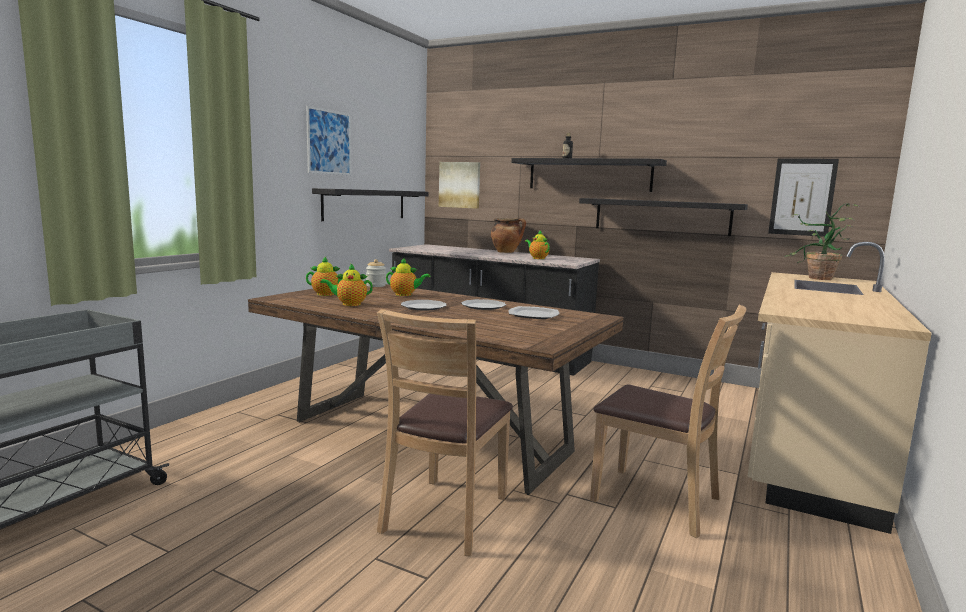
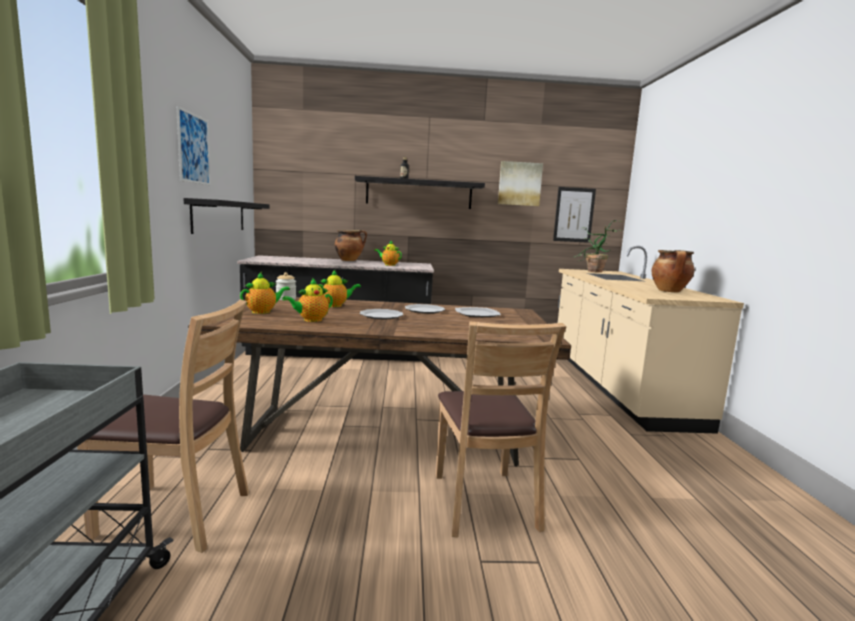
camera: 30 degrees left, 0 degrees up
(460, 185) = (293, 198): picture -> picture (519, 184)
(657, 500) = (594, 446): brown chair -> brown chair (176, 515)
(661, 216) = (478, 228): black shelf -> none
(845, 309) = (670, 291): none -> cooking pot

